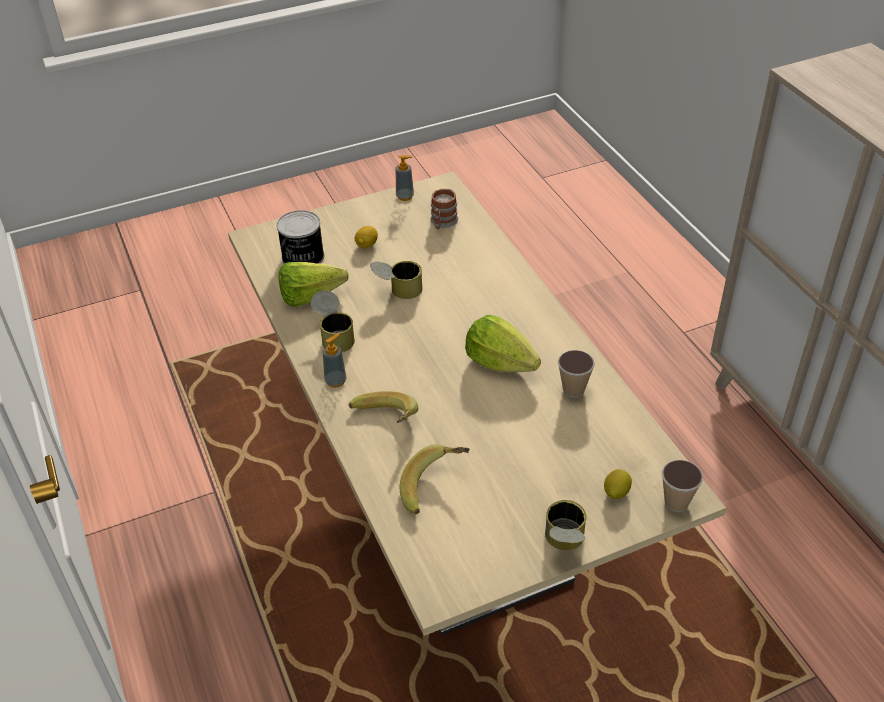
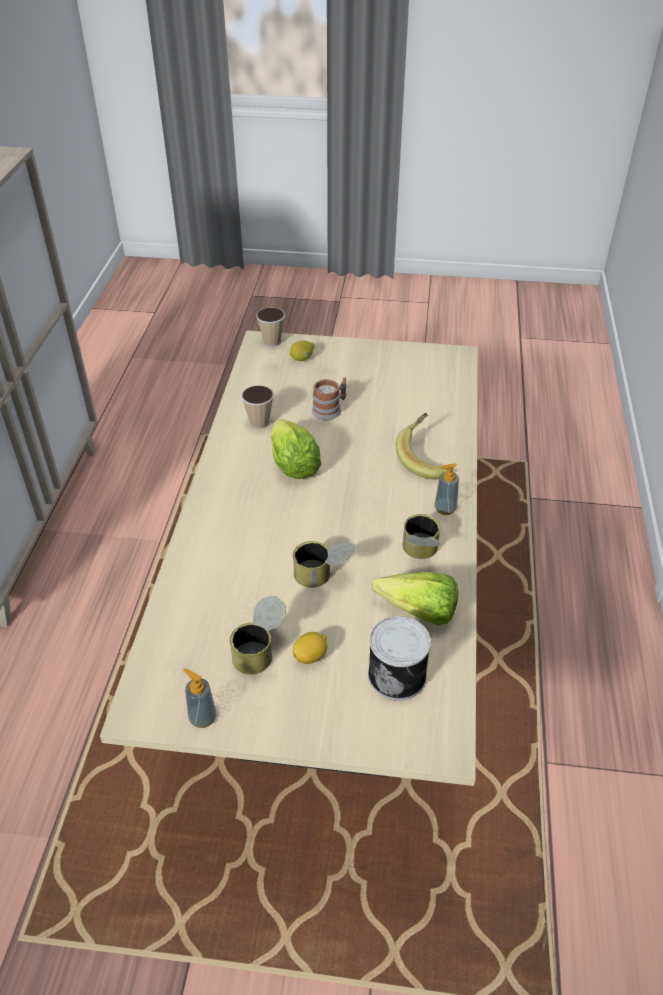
camera: 150 degrees left, 0 degrees up
(435, 488) = (418, 404): banana -> none
(442, 223) = (198, 646): mug -> mug (330, 409)
(564, 544) = (361, 349): can -> can (260, 649)

